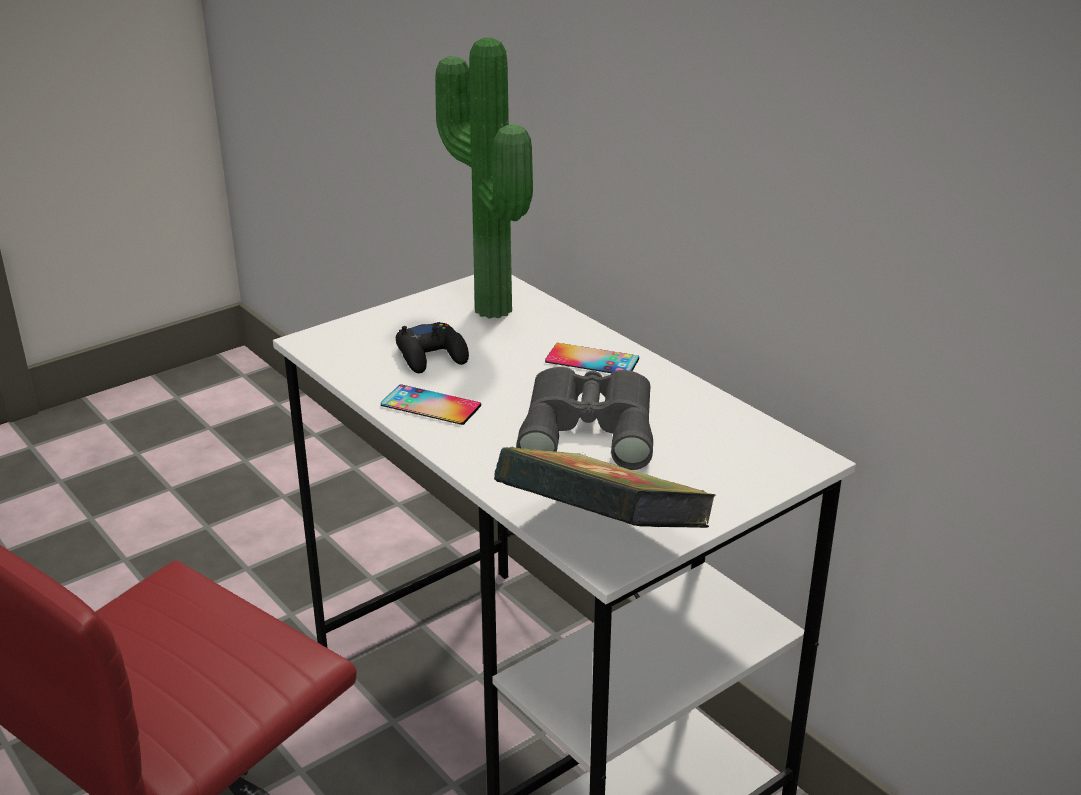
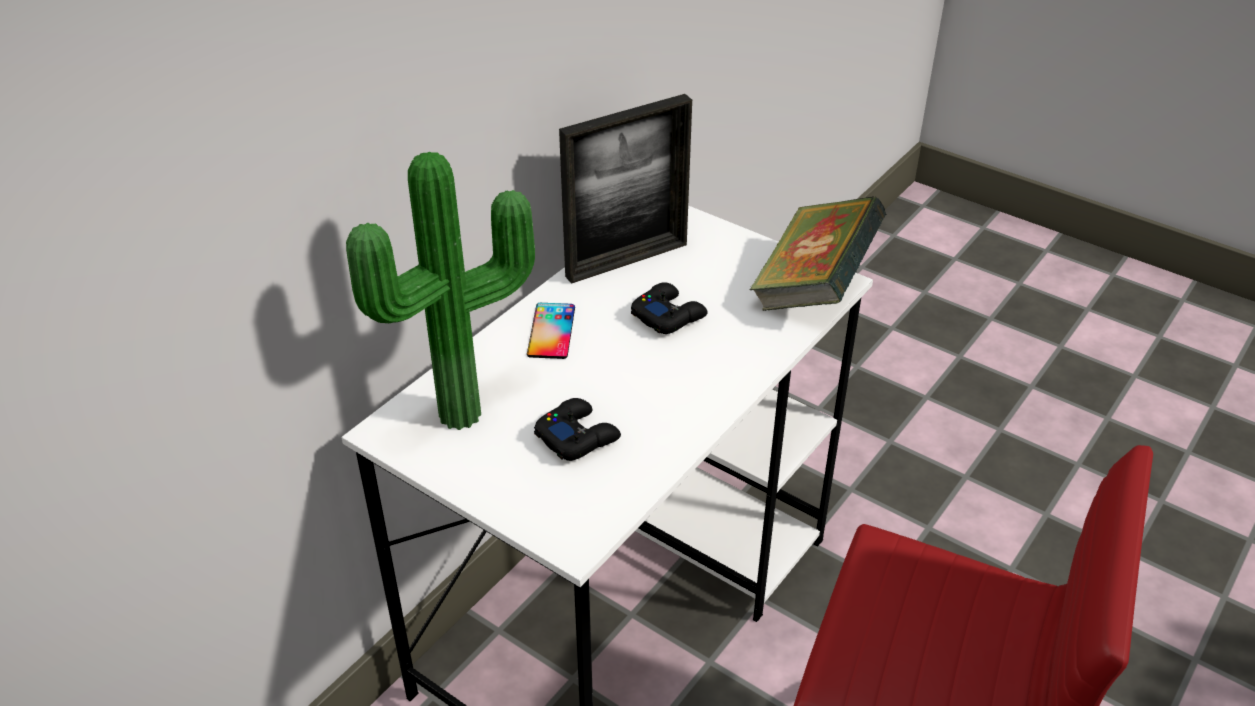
camera: 105 degrees left, 10 degrees up
(431, 405) = (674, 414): phone -> none
(589, 427) = (668, 315): grey binoculars -> black game controller
(705, 417) = (627, 260): none -> picture frame

